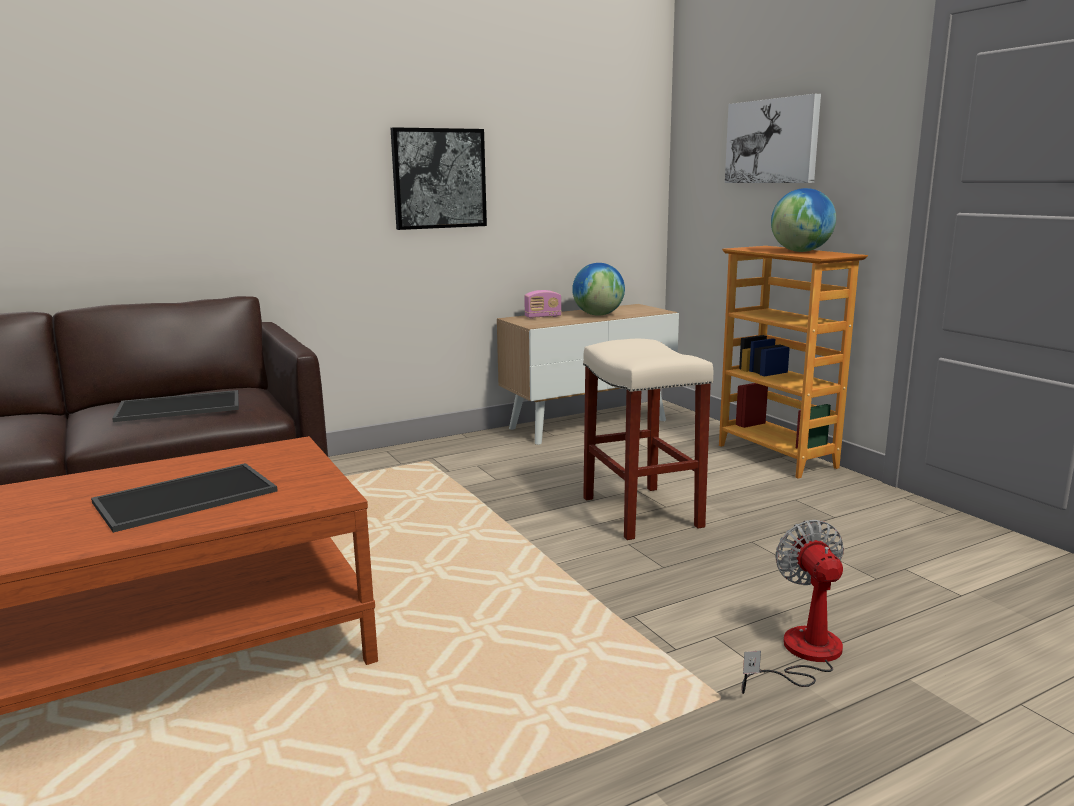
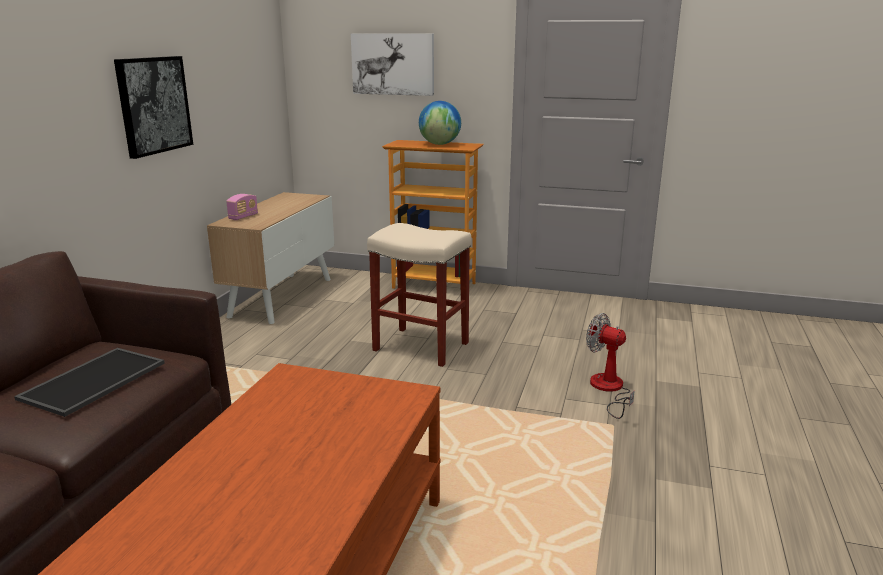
camera: 45 degrees left, 5 degrees up
(185, 498) = (320, 438): tray -> none
(598, 315) = (281, 207): globe -> none

